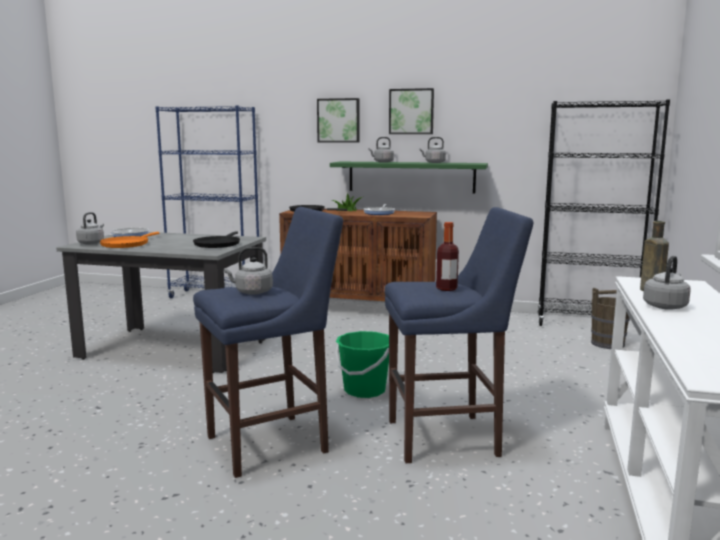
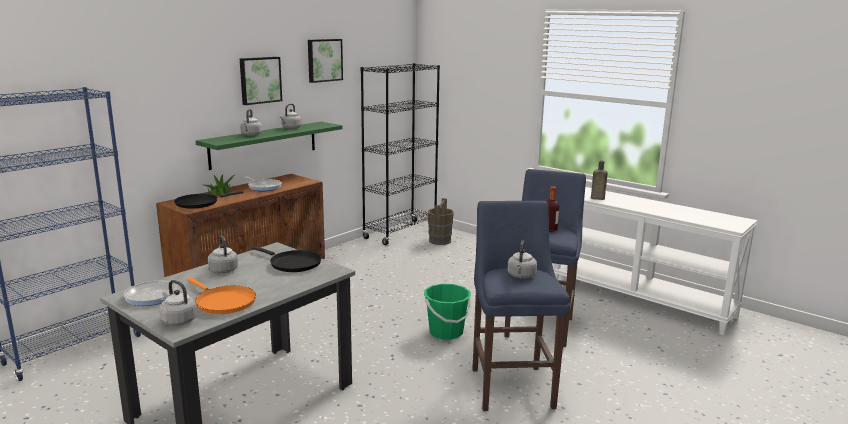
camera: 65 degrees left, 5 degrees up
(339, 120) = (190, 95): picture -> picture (324, 60)
(665, 306) = (626, 204): grey kettle -> grey kettle (223, 269)

